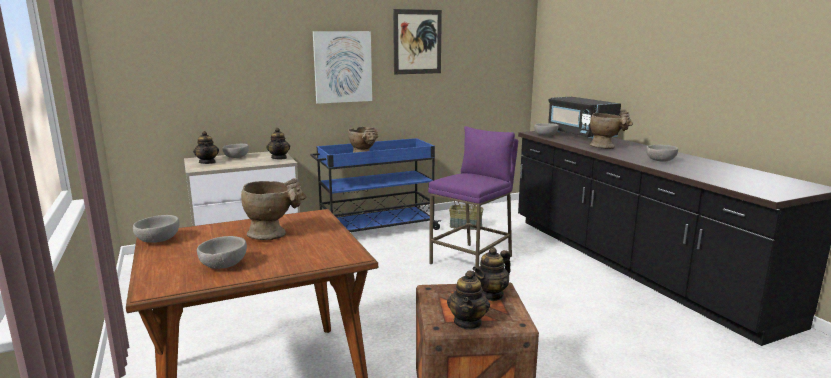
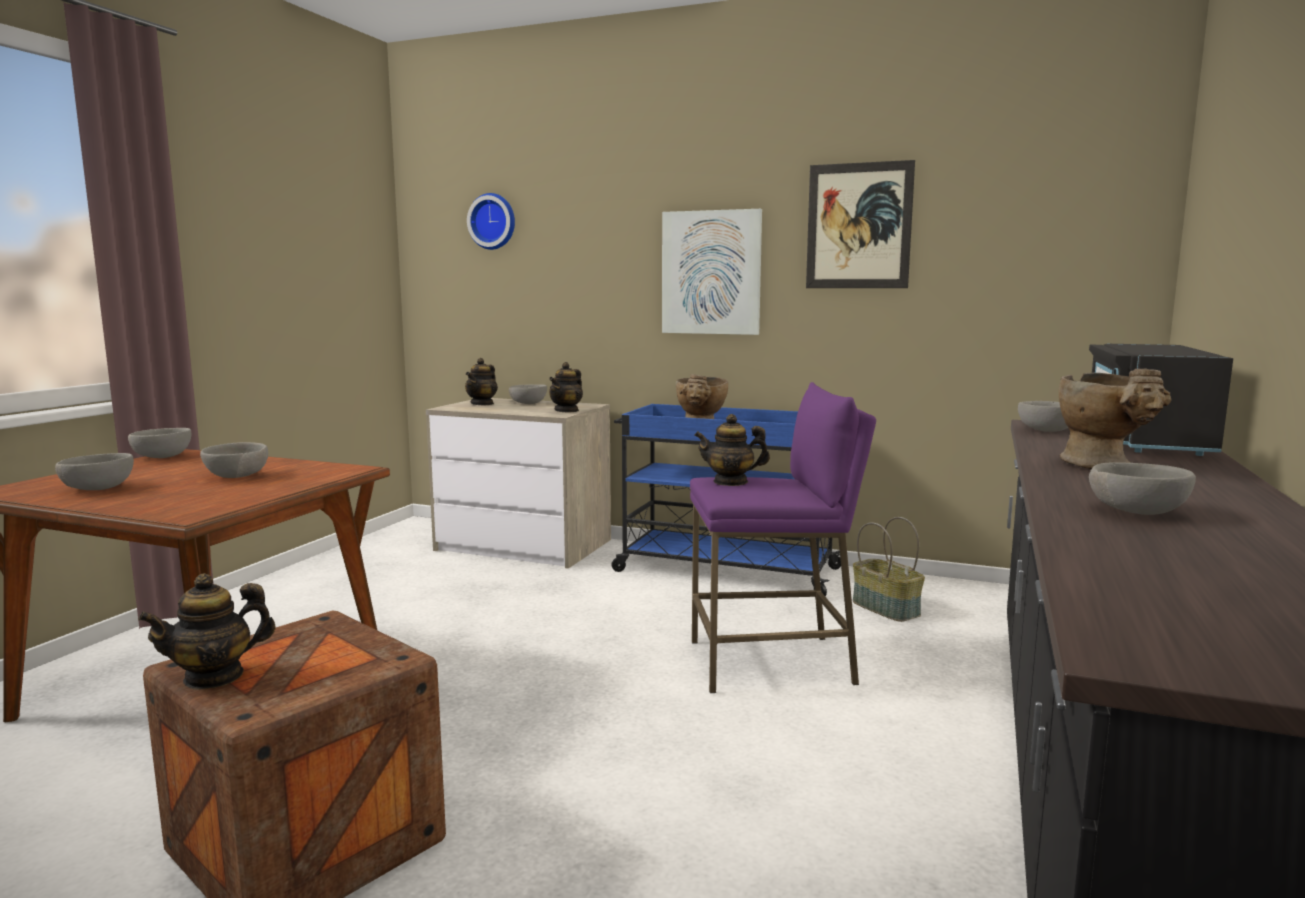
camera: 45 degrees right, 5 degrees down
(184, 33) = (493, 221): none -> wall clock
(274, 234) = (238, 476): beige vase -> grey bowl
(491, 295) = (351, 660): teapot -> teapot (731, 482)

